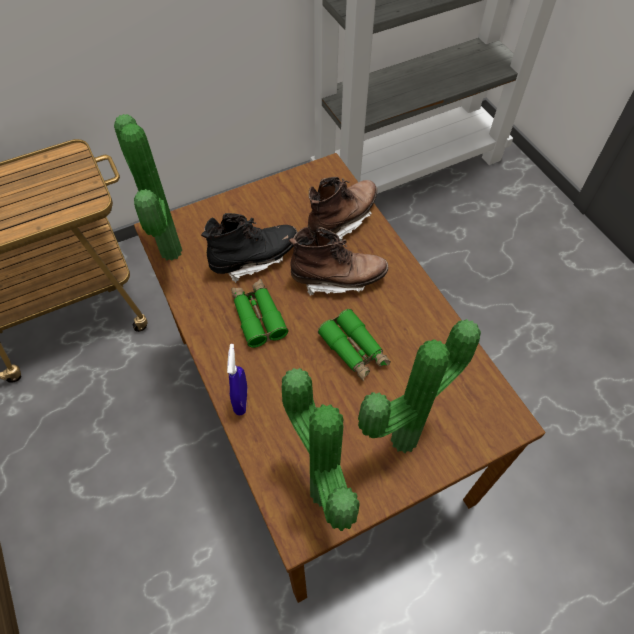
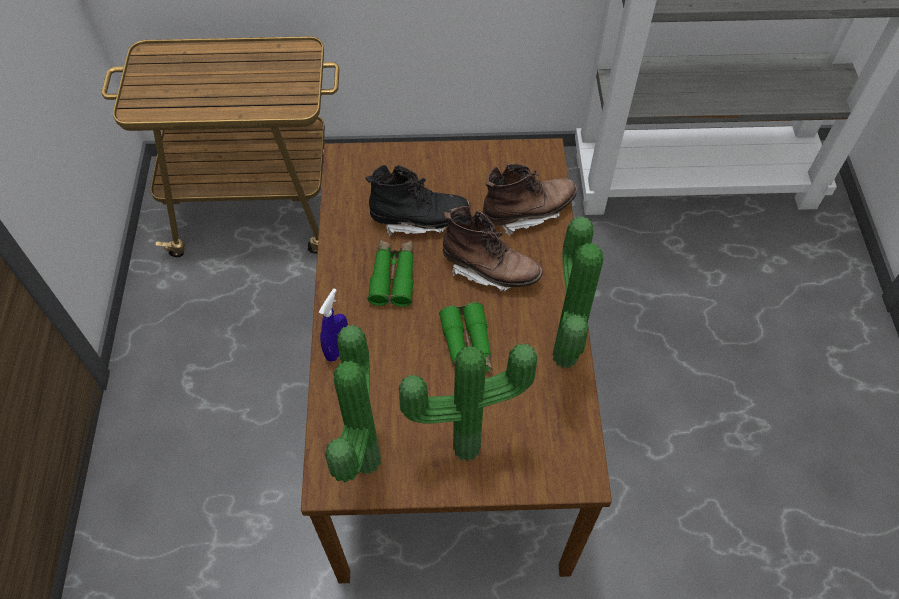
camera: 25 degrees right, 0 degrees up
(167, 253) = (340, 183): potted plant -> potted plant (559, 357)

